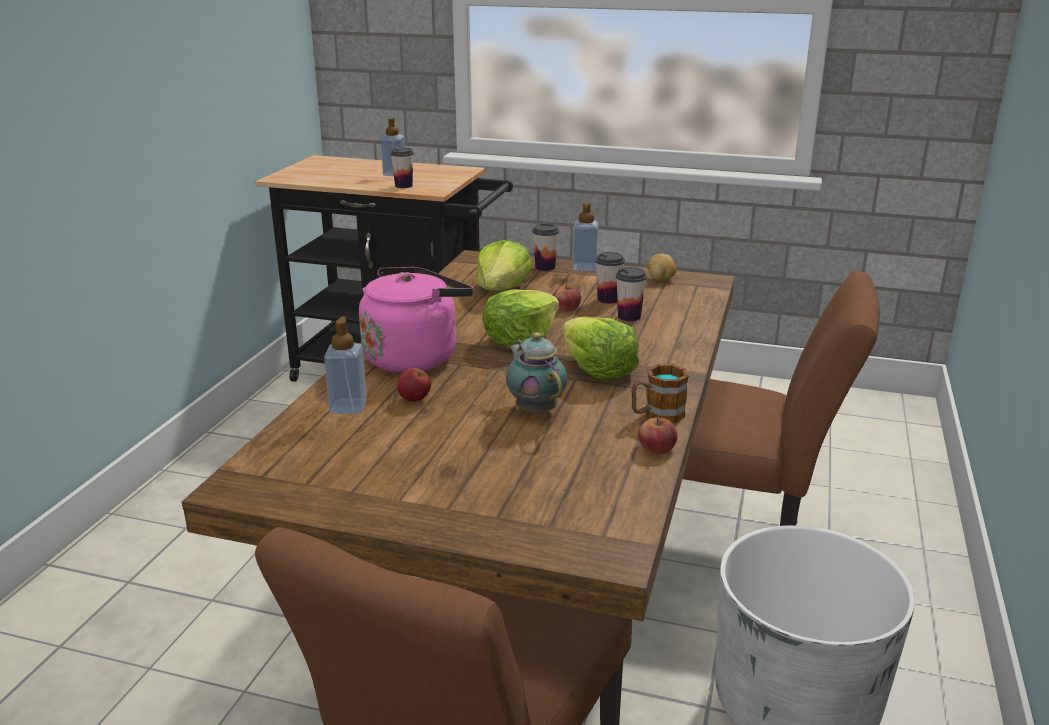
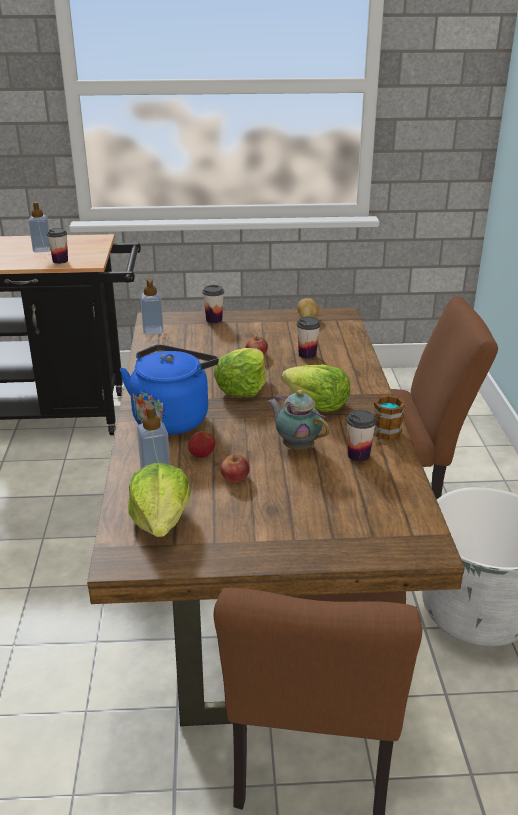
camera: 20 degrees left, 5 degrees up
(414, 356) = (172, 417): pink kettle -> blue kettle
(502, 289) = (195, 345): lettuce -> lettuce (161, 520)
(584, 267) = (244, 315): soap dispenser -> soap dispenser (153, 331)
(608, 299) = (282, 342): cup -> cup (358, 455)
(657, 447) = (400, 459): apple -> apple (235, 477)

